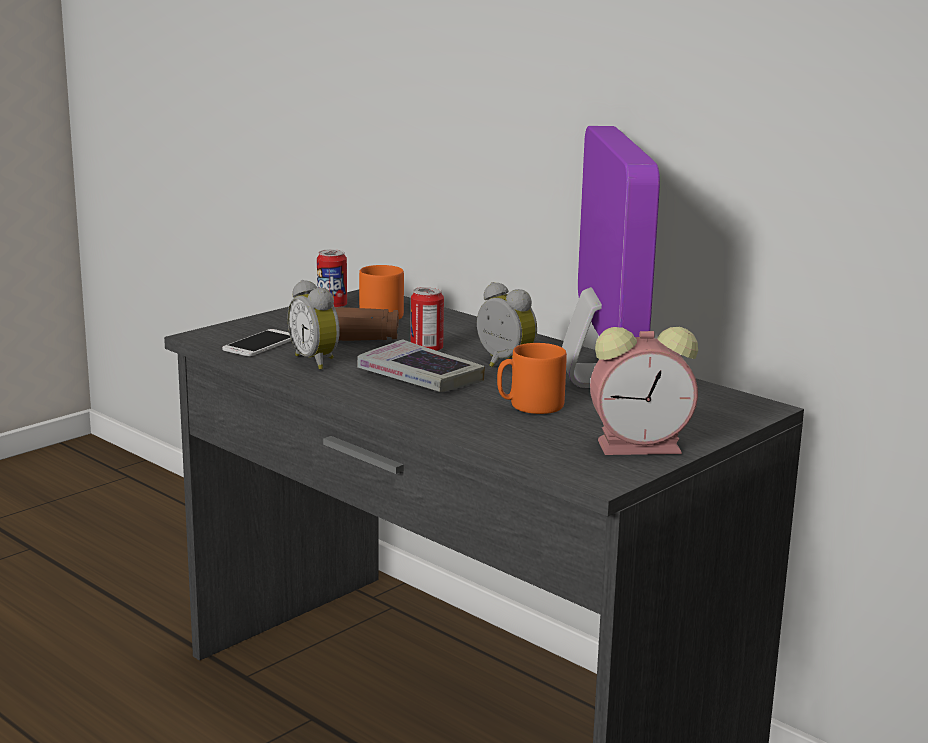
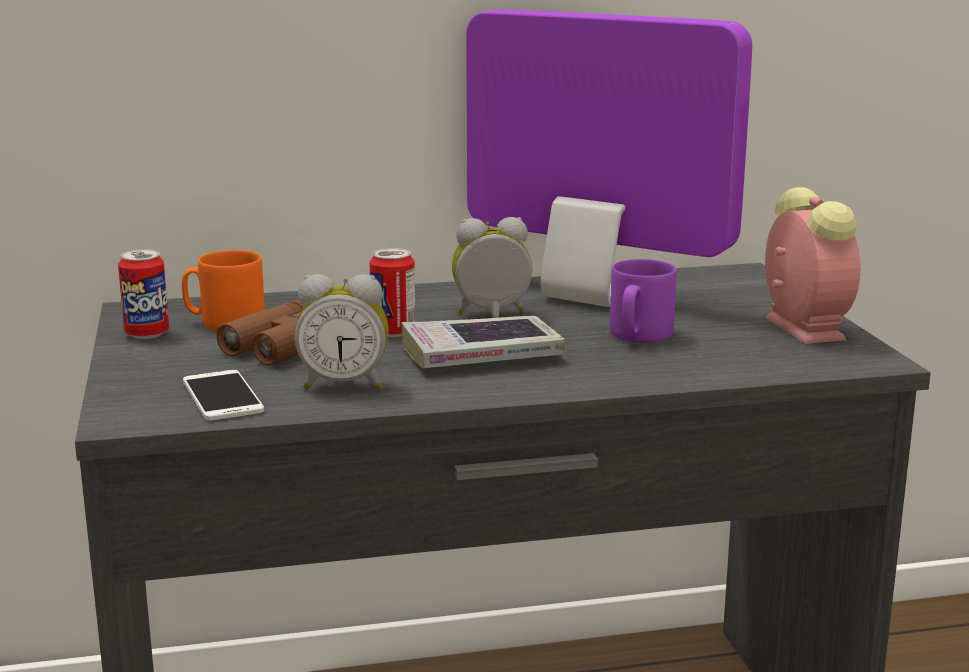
camera: 55 degrees left, 0 degrees up
(530, 406) = (638, 336): orange mug -> purple mug
(642, 446) = (801, 327): alarm clock -> alarm clock turned 45 degrees counterclockwise

